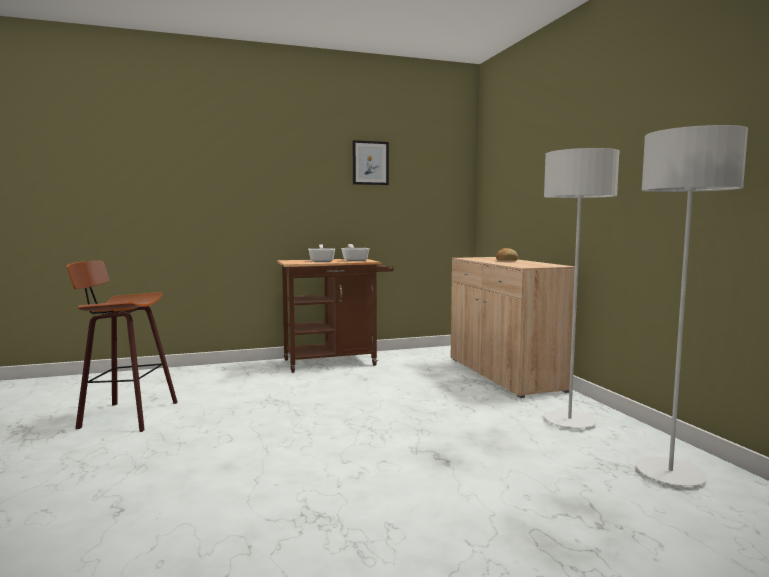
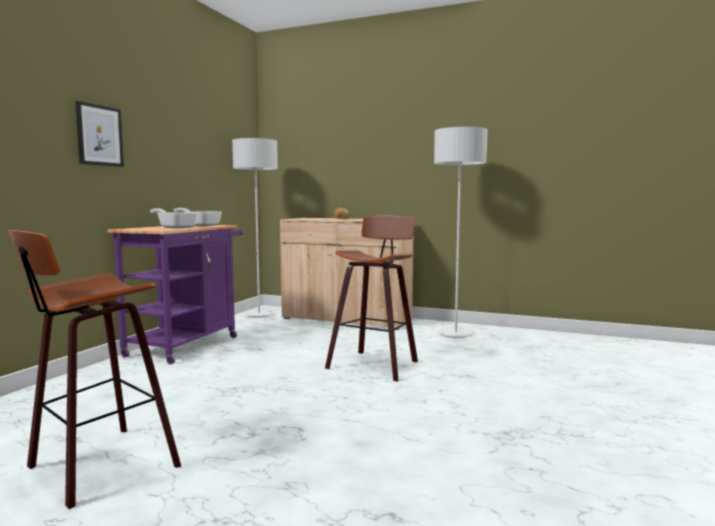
camera: 50 degrees left, 0 degrees up
(336, 362) = (187, 344): brown cart -> purple cart
(370, 163) = (185, 116): picture -> picture (99, 135)
(404, 419) = (375, 364): none -> stool
(670, 474) = (552, 343): grey floor lamp -> grey floor lamp (259, 314)

